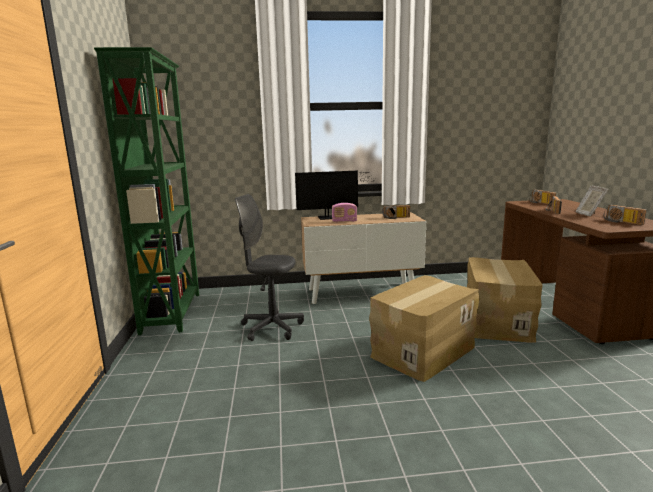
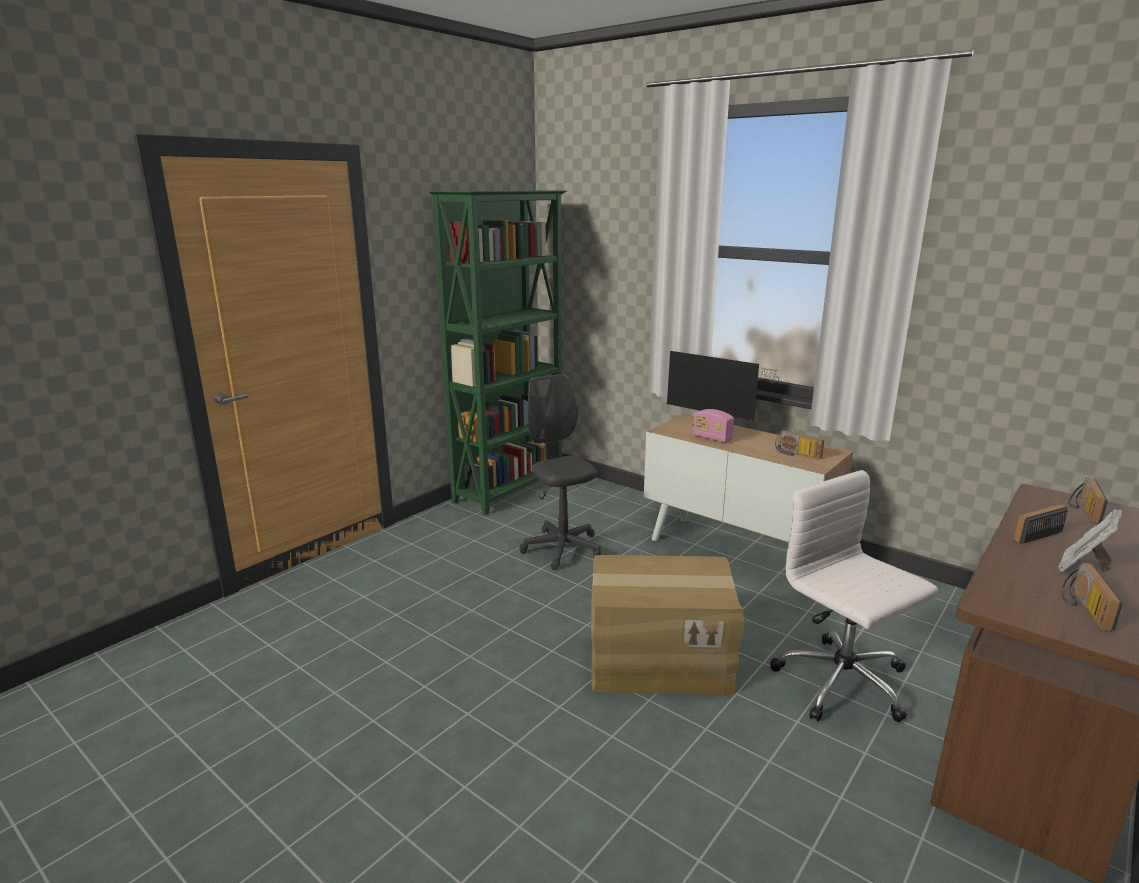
camera: 45 degrees right, 5 degrees up
(496, 322) = (843, 684): cardboard box -> white office chair

